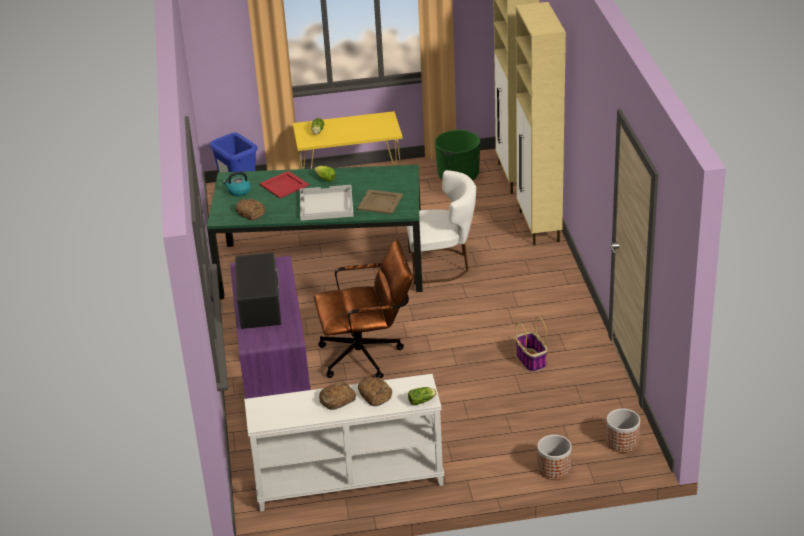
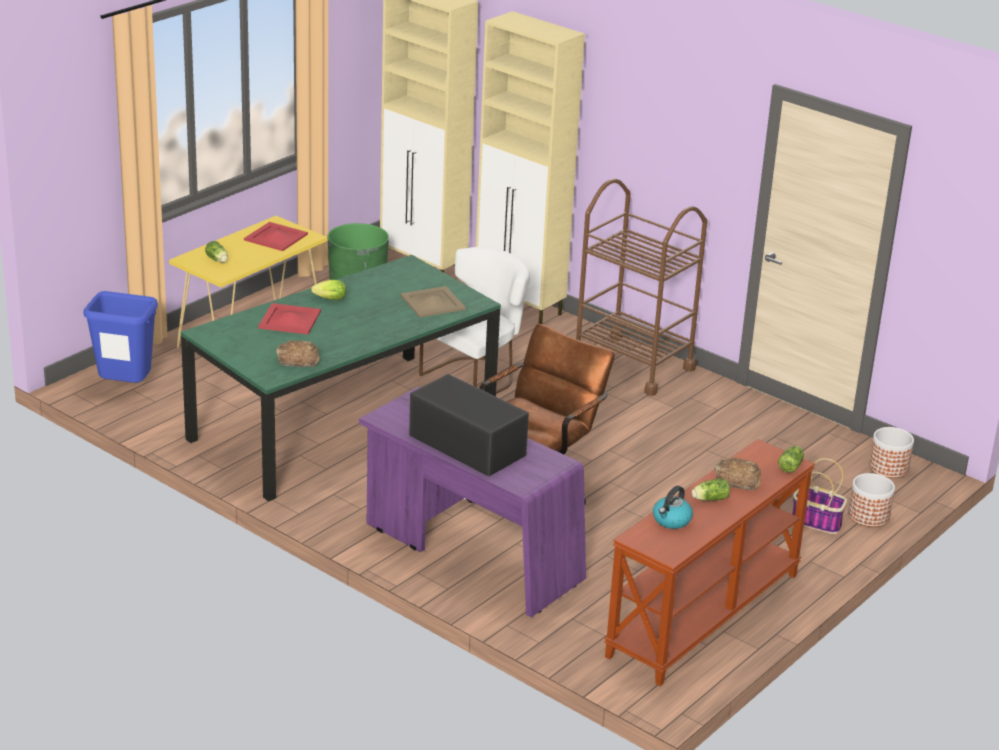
camera: 45 degrees left, 5 degrees down
(238, 191) = (244, 343): kettle -> kettle (671, 520)
(325, 204) = (374, 323): white tray -> none
(337, 399) = (709, 499): bread -> lettuce
(348, 482) = (704, 616): white console table -> brown console table
(372, 126) = (275, 237): none -> red tray
(531, 361) = (702, 431): basket -> basket (817, 522)
(554, 295) = (633, 365): none -> brown cart

